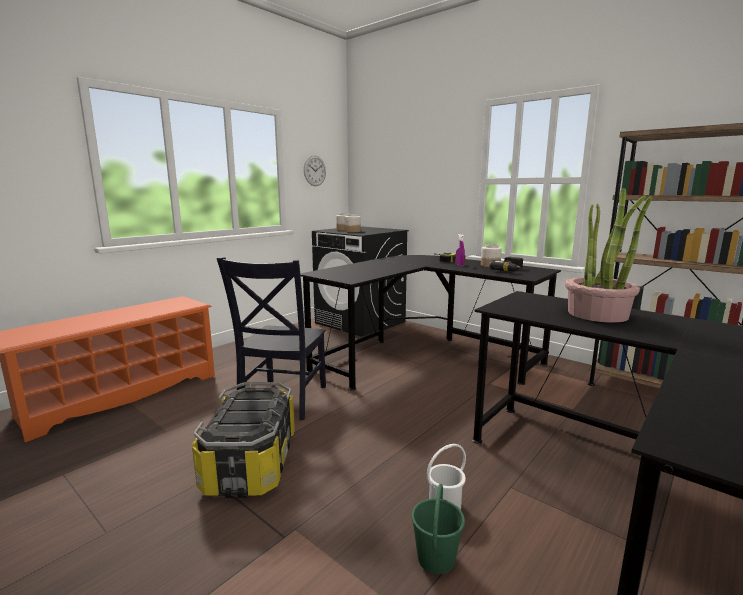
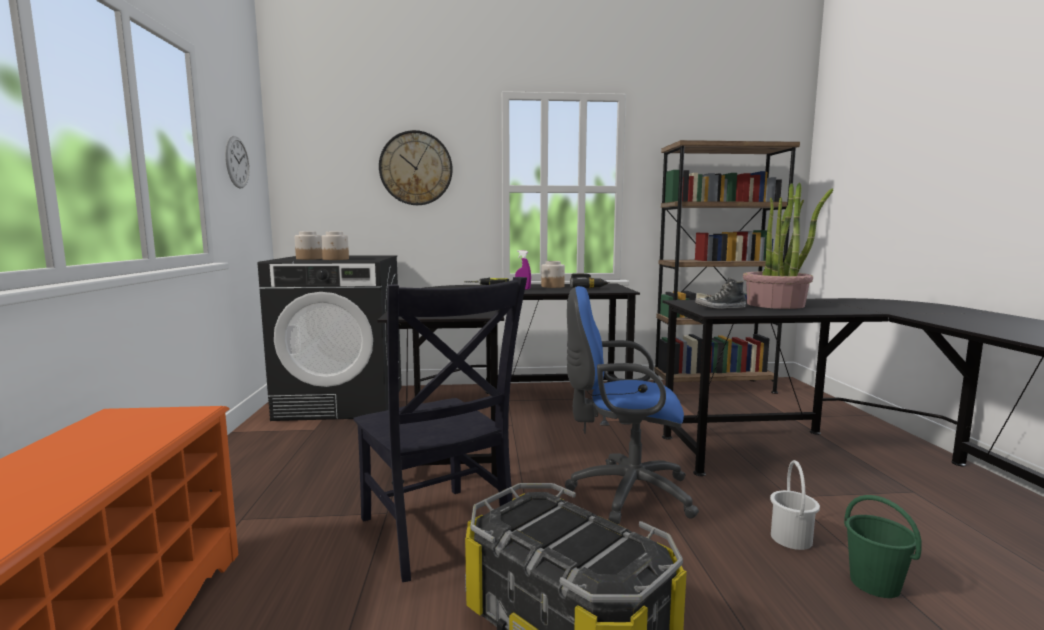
camera: 45 degrees left, 5 degrees down
(401, 427) = (624, 493): none -> blue office chair
(423, 167) = (416, 168): none -> wall clock
(526, 306) = (720, 308): none -> shoe

